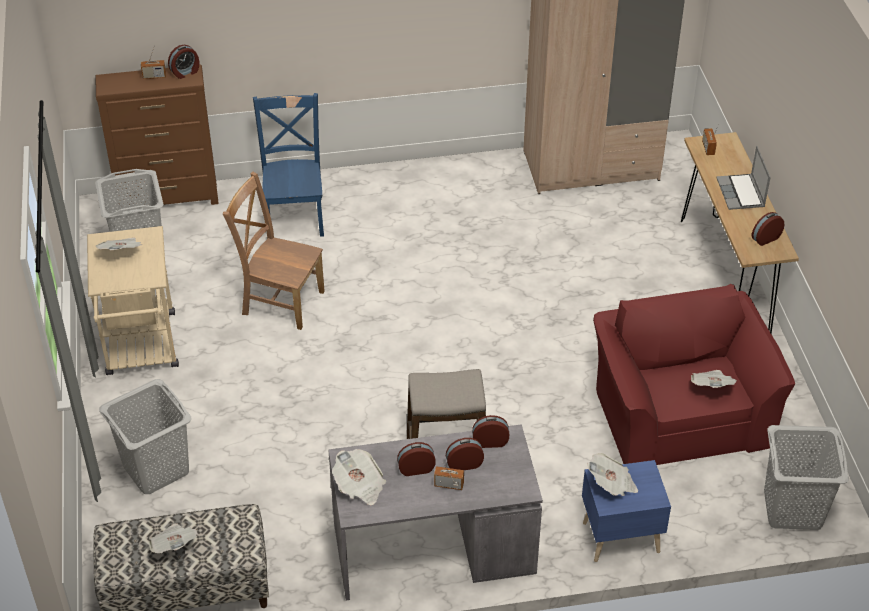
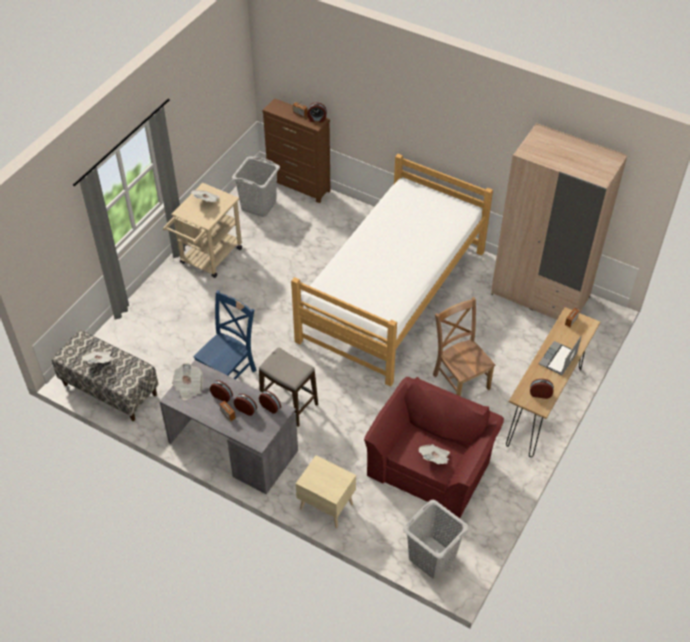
camera: 40 degrees right, 5 degrees up
(155, 469) = (155, 322): grey laundry basket -> none
(280, 301) = (295, 273): brown chair -> brown chair (460, 380)
(295, 215) = (350, 231): blue chair -> blue chair (229, 373)
(430, 258) = (393, 295): none -> bed
(612, 484) = (319, 472): newspaper -> none
(619, 536) = (326, 505): blue nightstand -> beige nightstand

